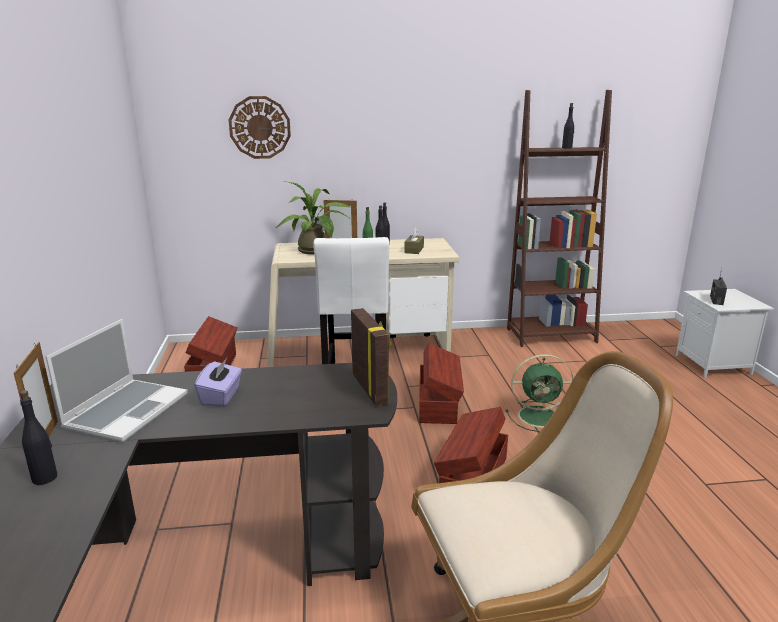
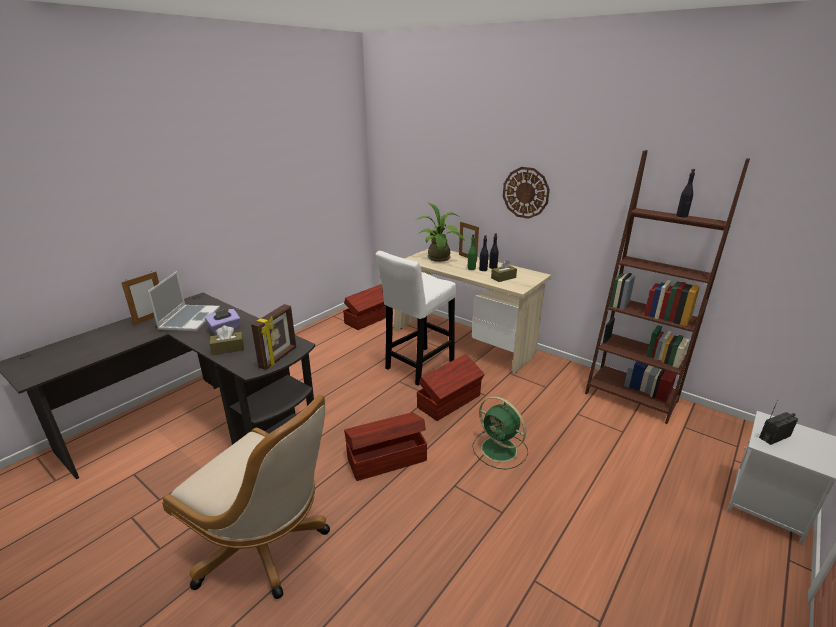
camera: 45 degrees right, 5 degrees up
(45, 477) = (122, 334): black bottle -> none
(127, 410) = (189, 319): laptop -> laptop turned 60 degrees counterclockwise
(260, 127) = (430, 159): wall clock -> wall clock (525, 192)
(284, 410) = (228, 349): none -> brown tissue box

